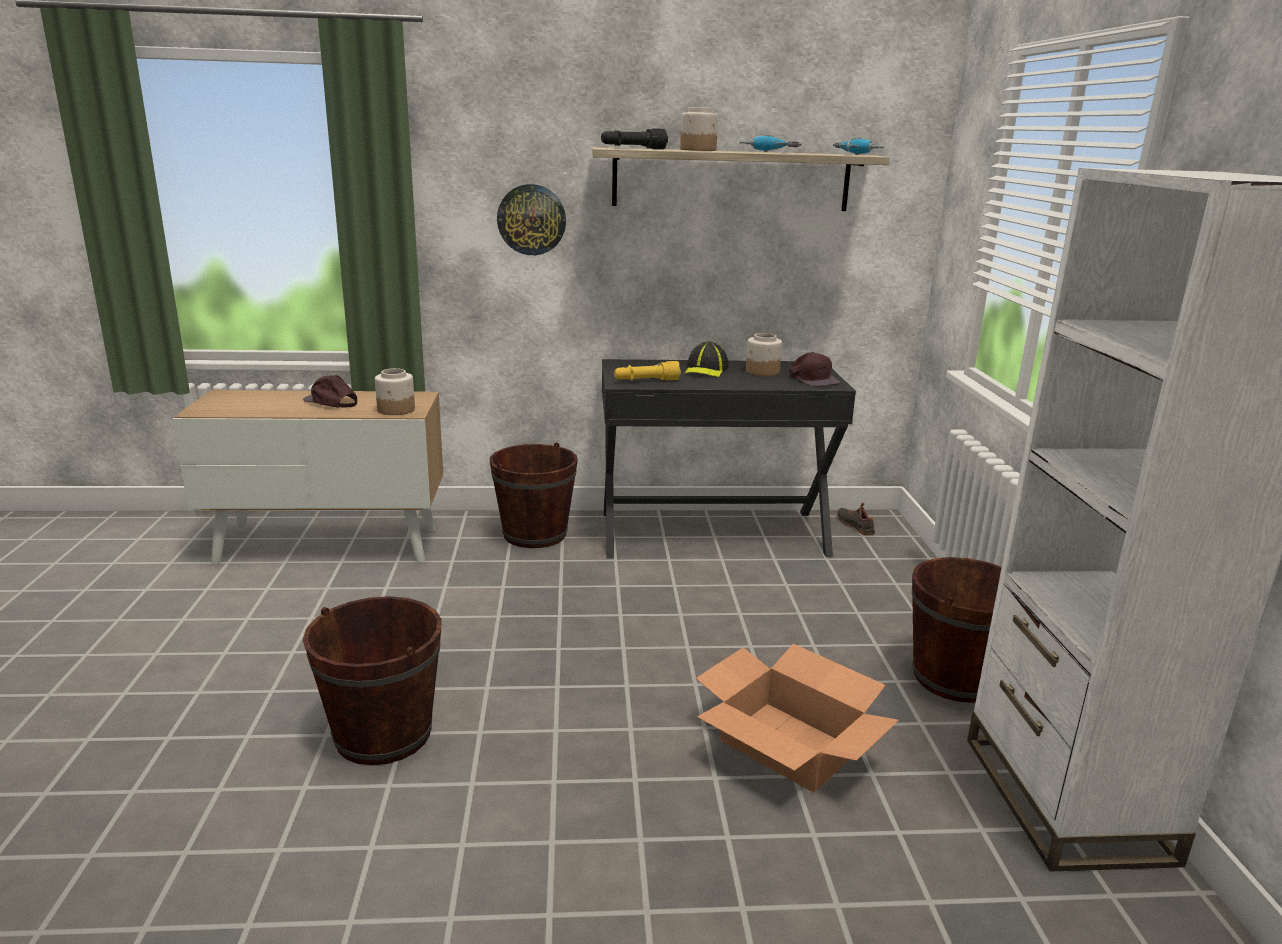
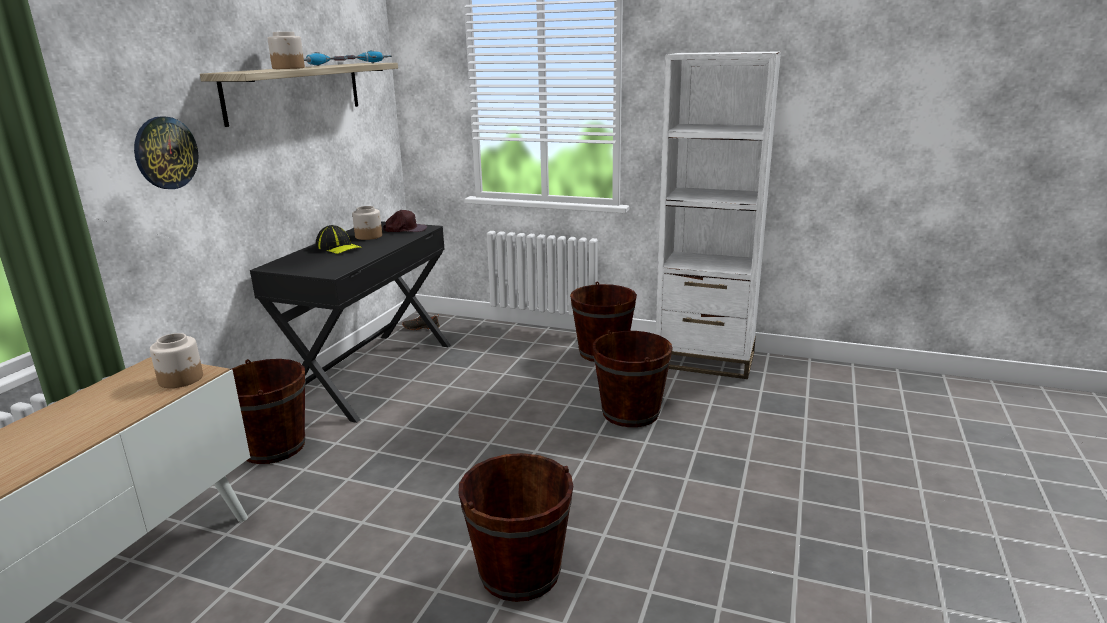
camera: 65 degrees left, 0 degrees up
(331, 402) = (89, 411): brown cap -> none
(633, 148) = (253, 71): black flashlight -> none
(646, 381) = (337, 266): yellow flashlight -> none
(789, 745) = (630, 413): cardboard box -> brown bucket

